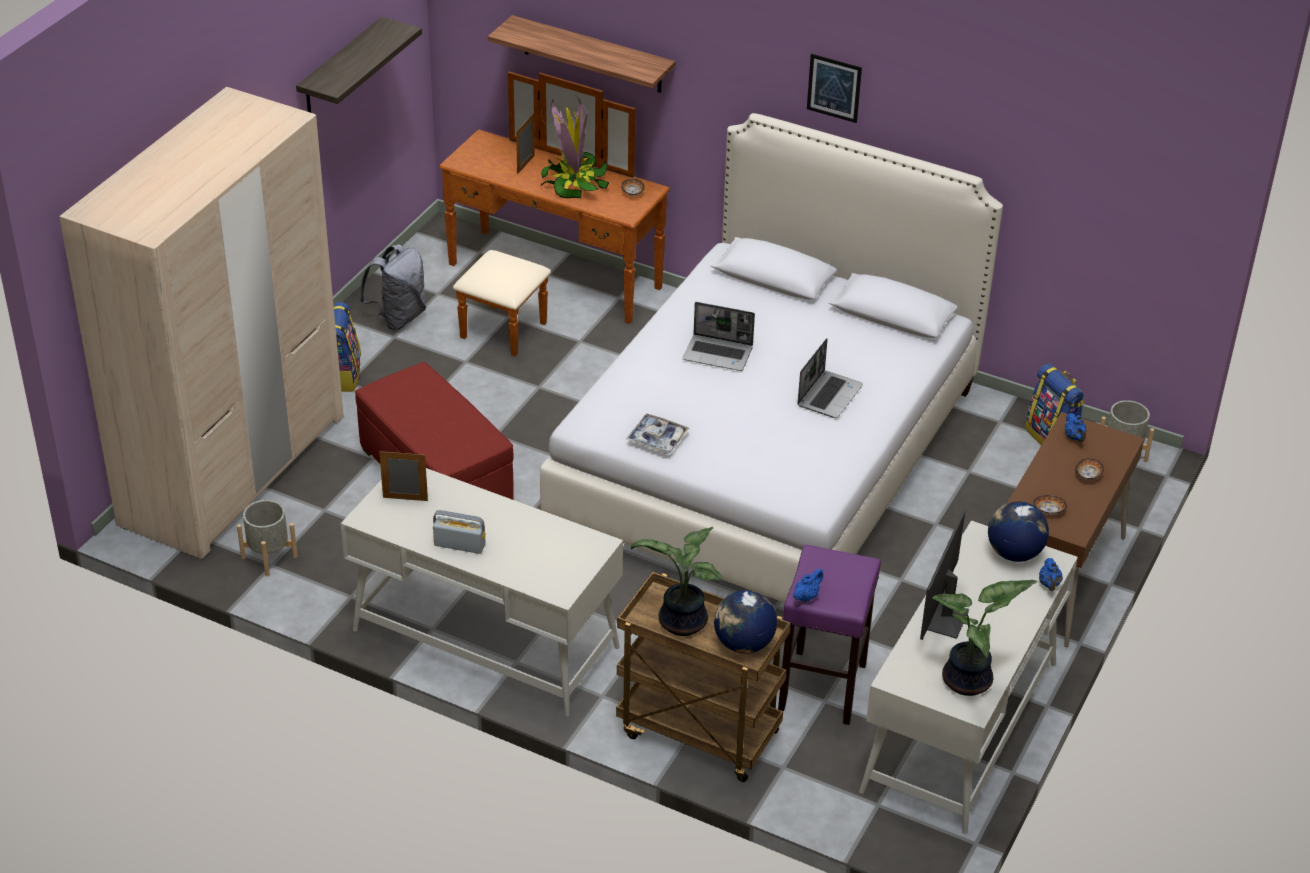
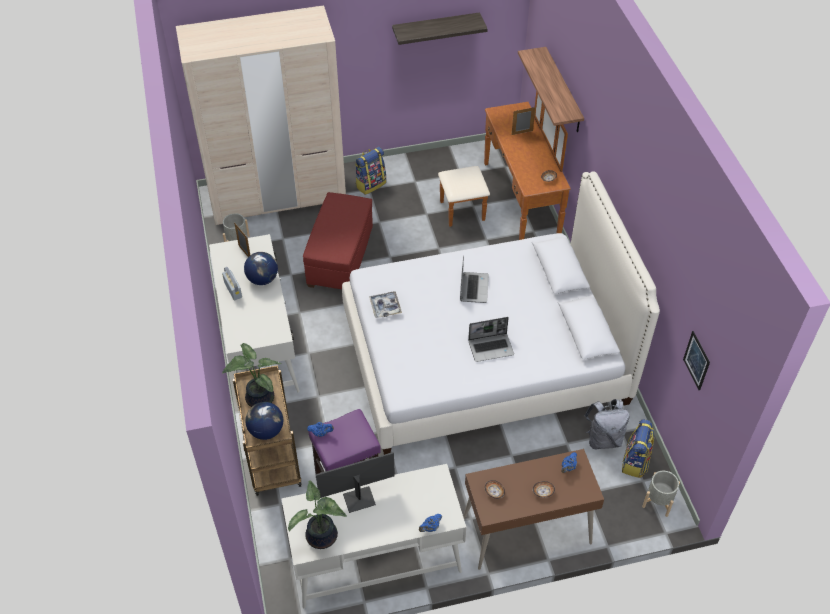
camera: 50 degrees right, 10 degrees up
(398, 317) = (429, 173): grey backpack -> grey backpack (603, 439)
(573, 182) = (530, 155): potted plant -> none
(718, 354) = (473, 287): laptop -> laptop turned 150 degrees counterclockwise
(834, 88) = (626, 183): picture -> picture (696, 360)
(1014, 553) = (439, 497): globe -> globe (262, 279)

